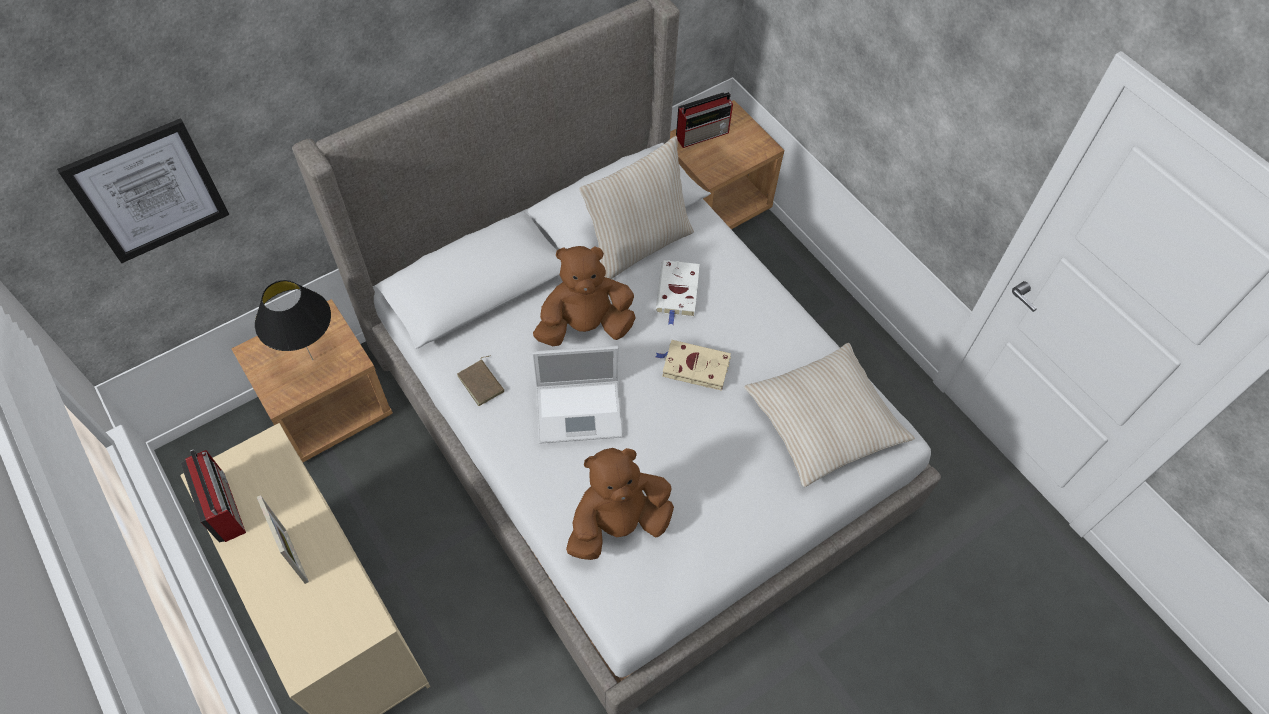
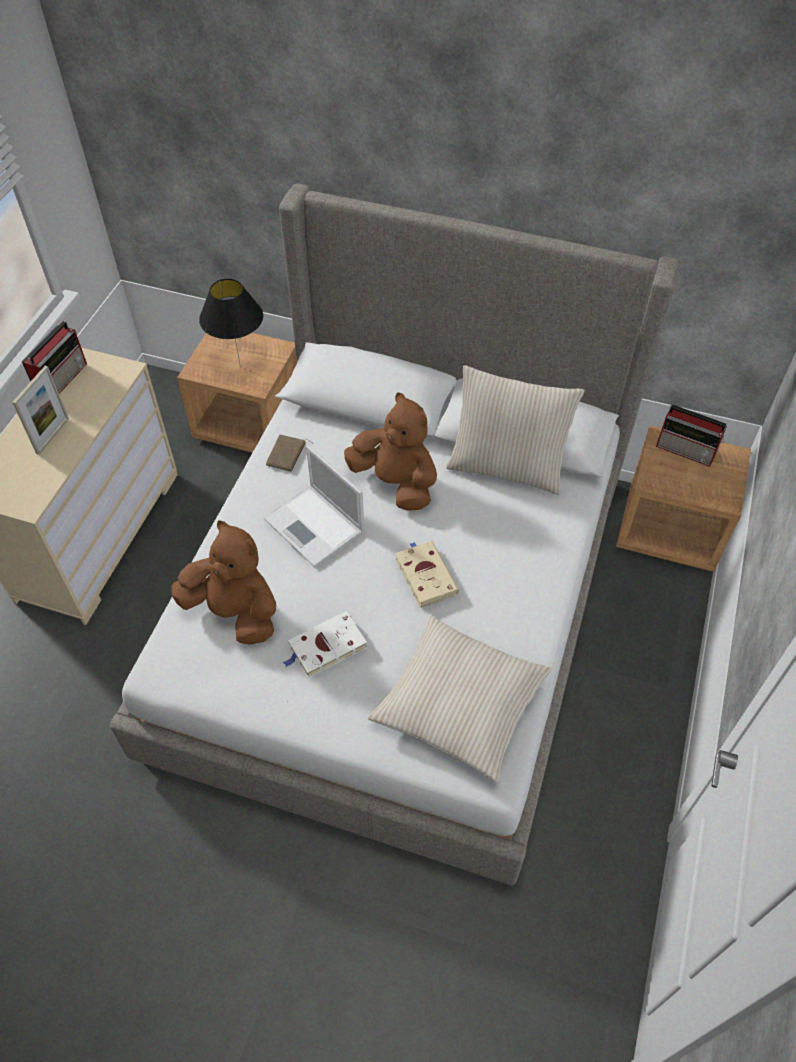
camera: 55 degrees right, 5 degrees down
(148, 191) = (188, 150): picture -> none
(678, 293) = (487, 521): white book -> white book (325, 648)

